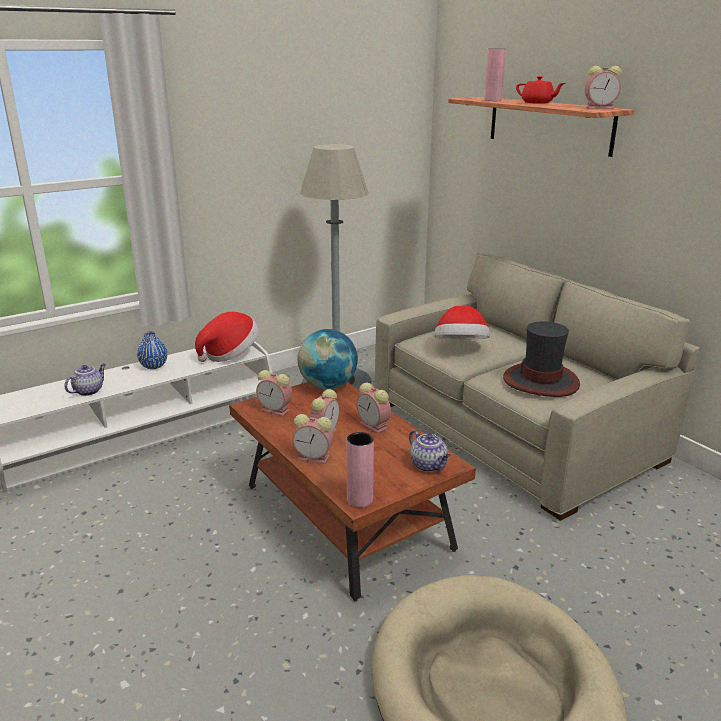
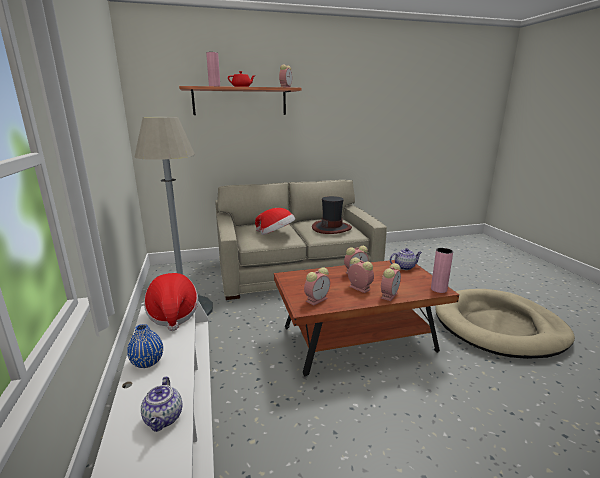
camera: 70 degrees left, 5 degrees down
(89, 391) = (164, 419): teapot -> teapot turned 150 degrees counterclockwise
(328, 386) = (291, 277): globe -> none

